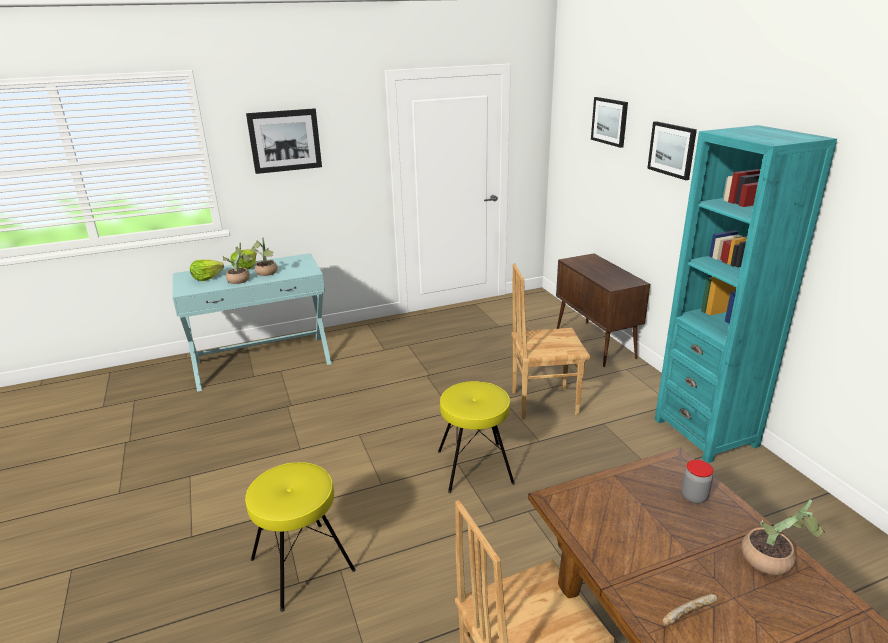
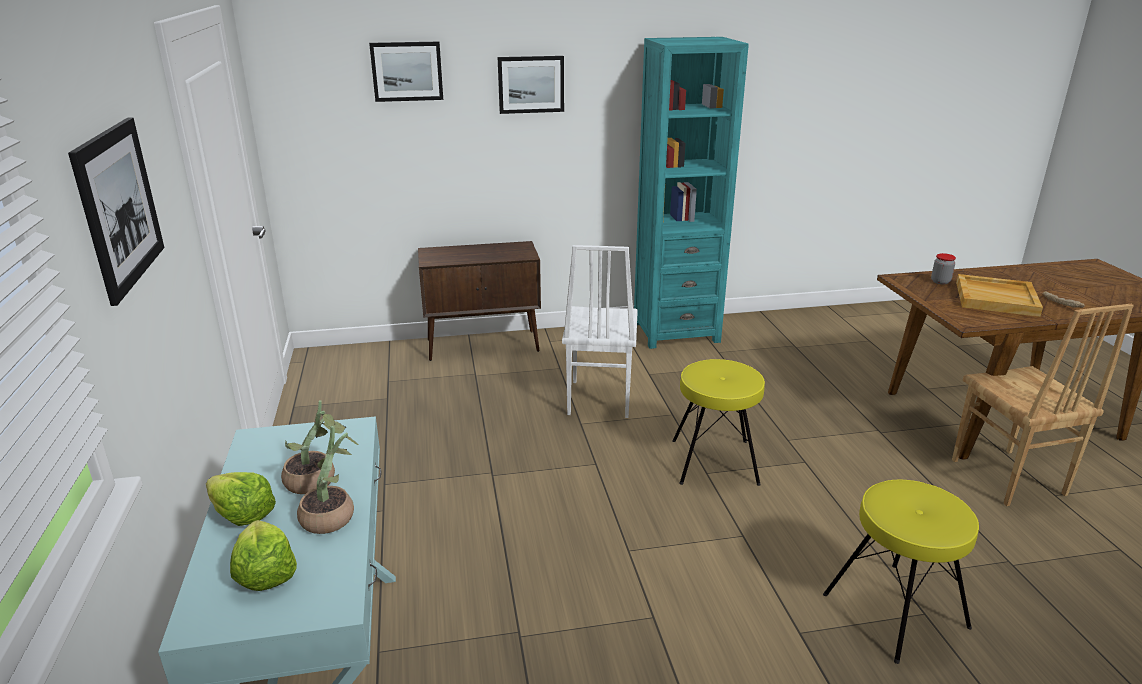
camera: 80 degrees left, 0 degrees up
(543, 402) = (598, 399): brown chair -> white chair
(664, 542) = (996, 298): none -> beige tray
(773, 562) = (997, 275): potted plant -> none

